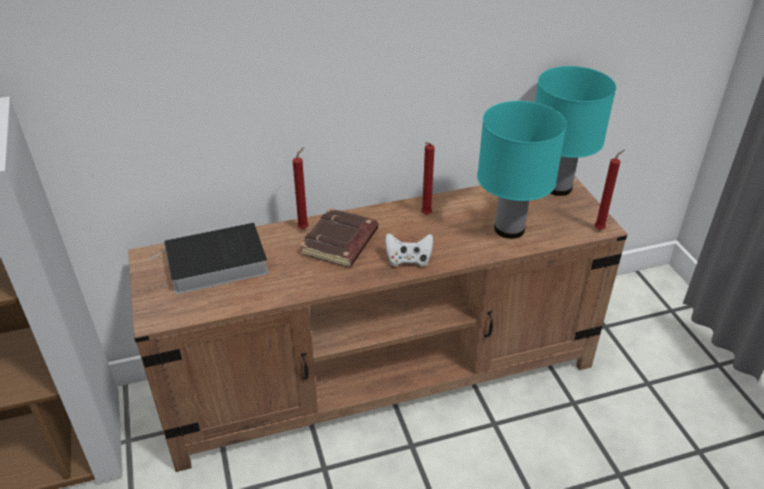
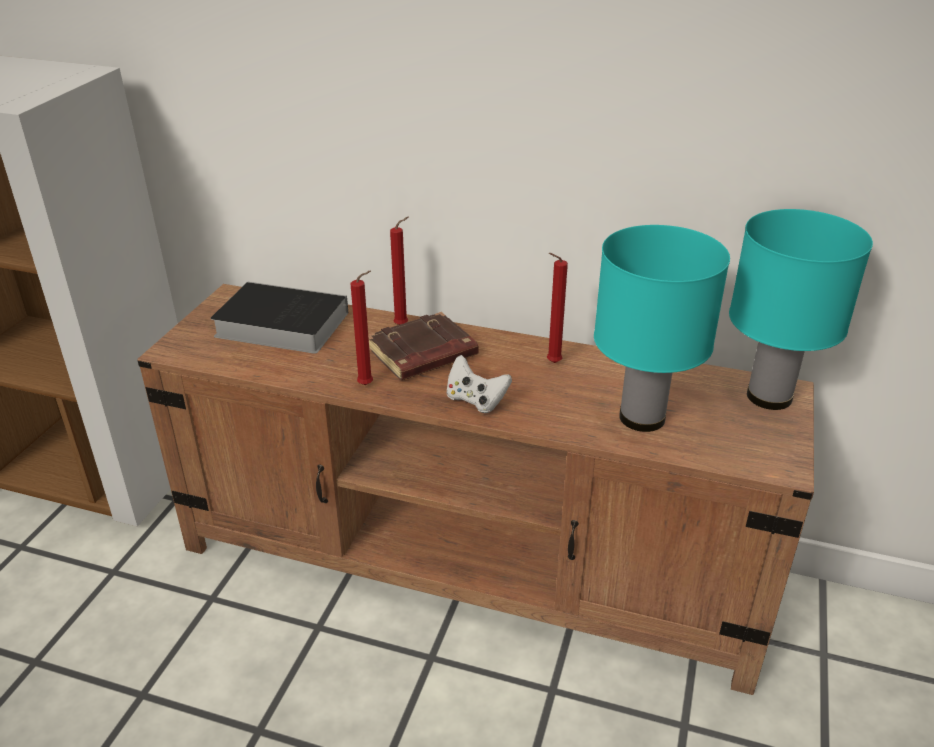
camera: 35 degrees right, 5 degrees down
(600, 229) = (776, 469): red candle -> red candle (368, 385)

